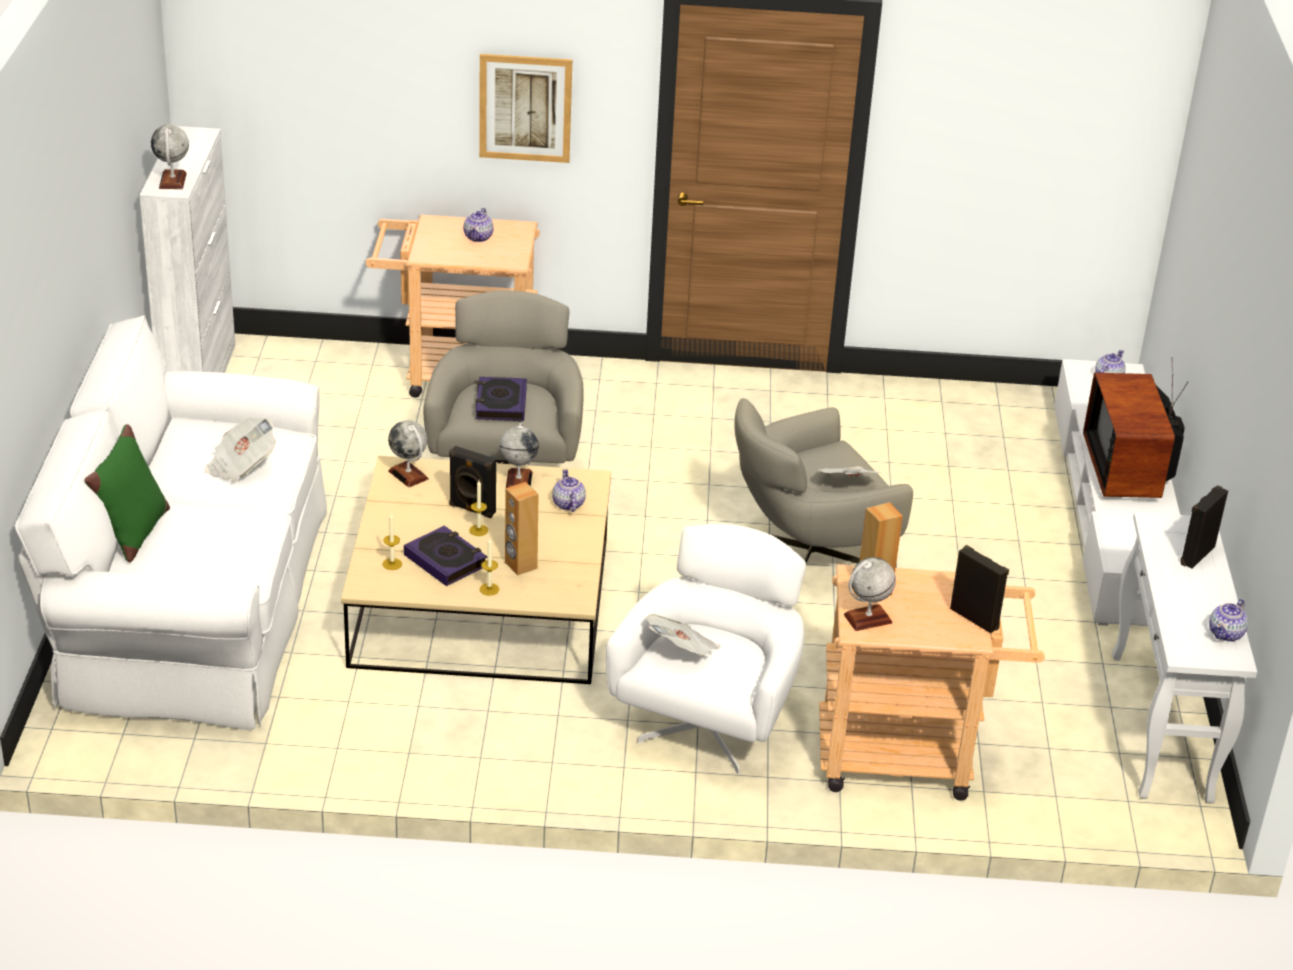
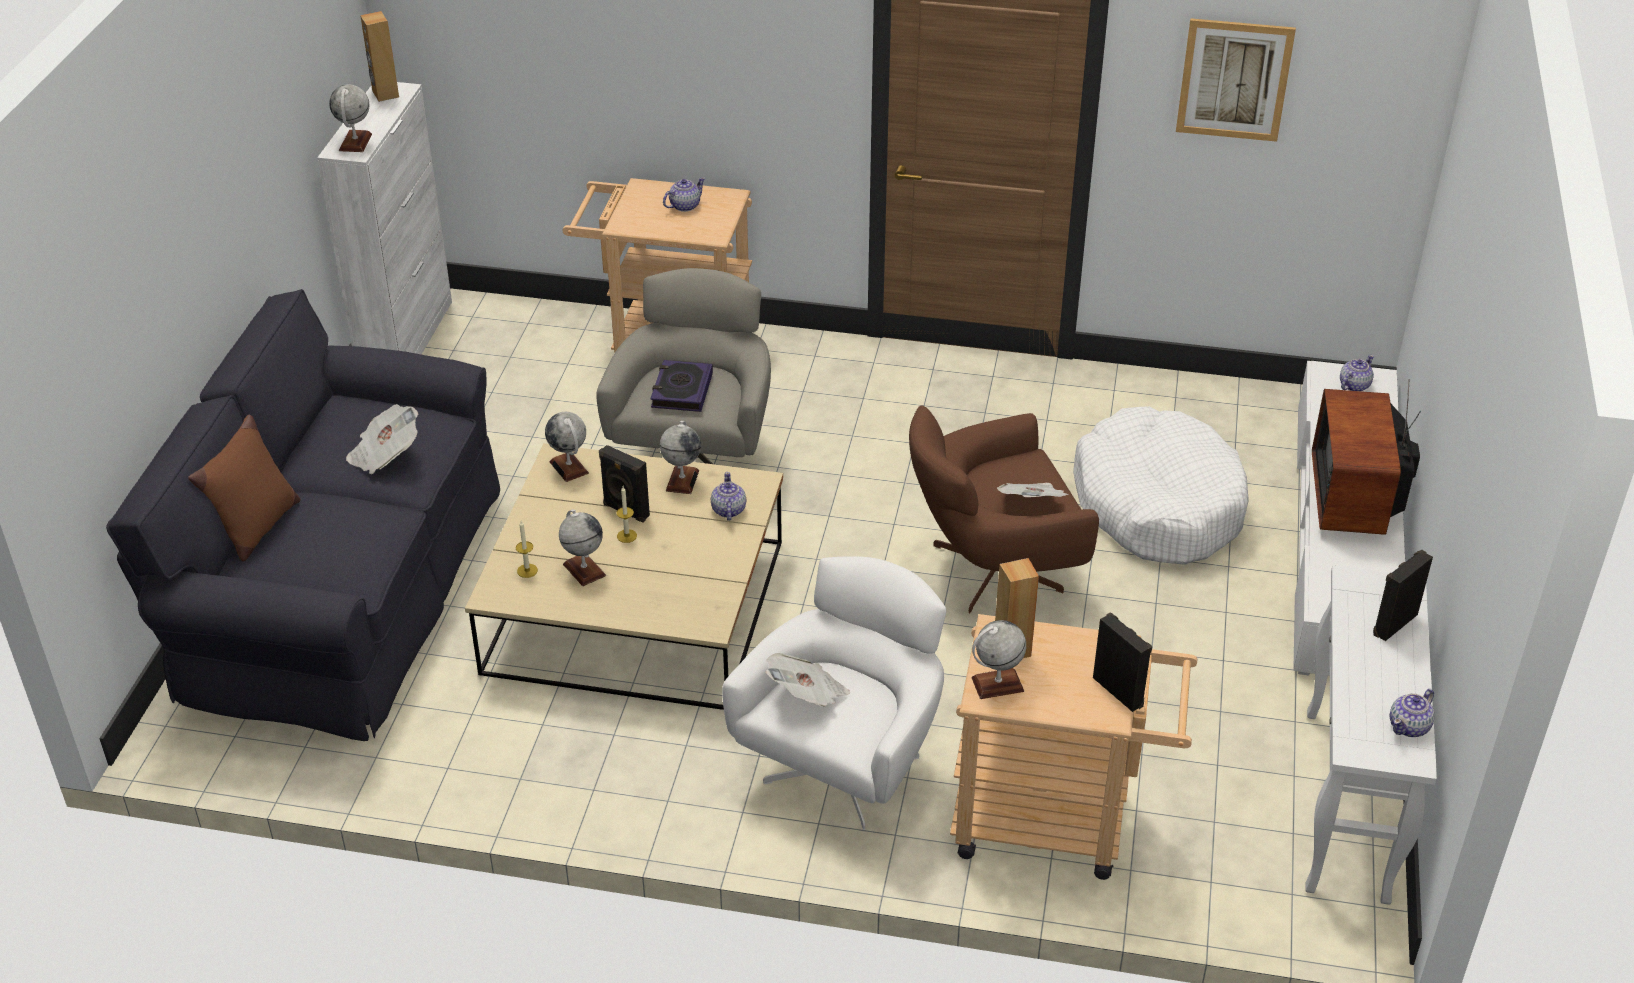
camera: 10 degrees right, 5 degrees up
(134, 534) = (256, 528): green pillow -> brown pillow
(191, 604) = (339, 592): white sofa -> black sofa
(445, 560) = (584, 570): book -> globe
(478, 237) = (684, 206): teapot -> teapot turned 150 degrees counterclockwise
(489, 589) = (621, 606): candle -> none
(520, 565) = (661, 580): brown speaker -> brown speaker (385, 94)
(525, 108) = (733, 71): picture -> picture (1234, 79)
(806, 554) = (991, 570): grey armchair -> brown armchair
(945, 492) = (1158, 505): none -> white dog bed

